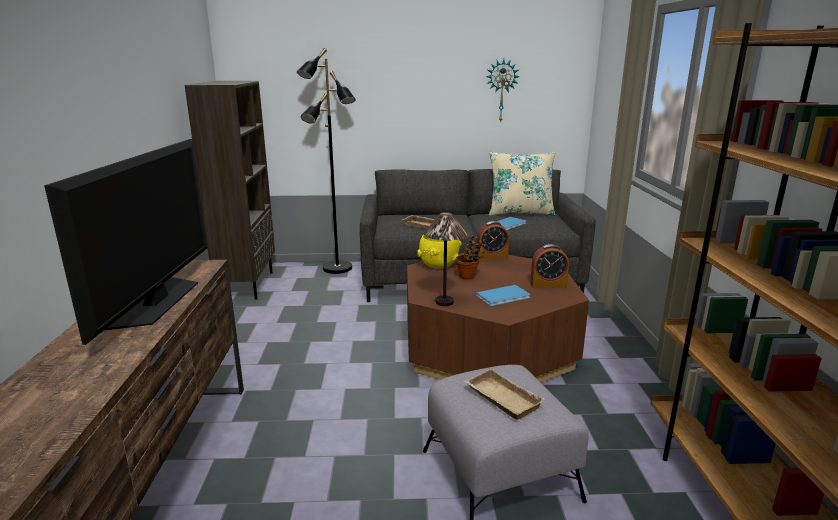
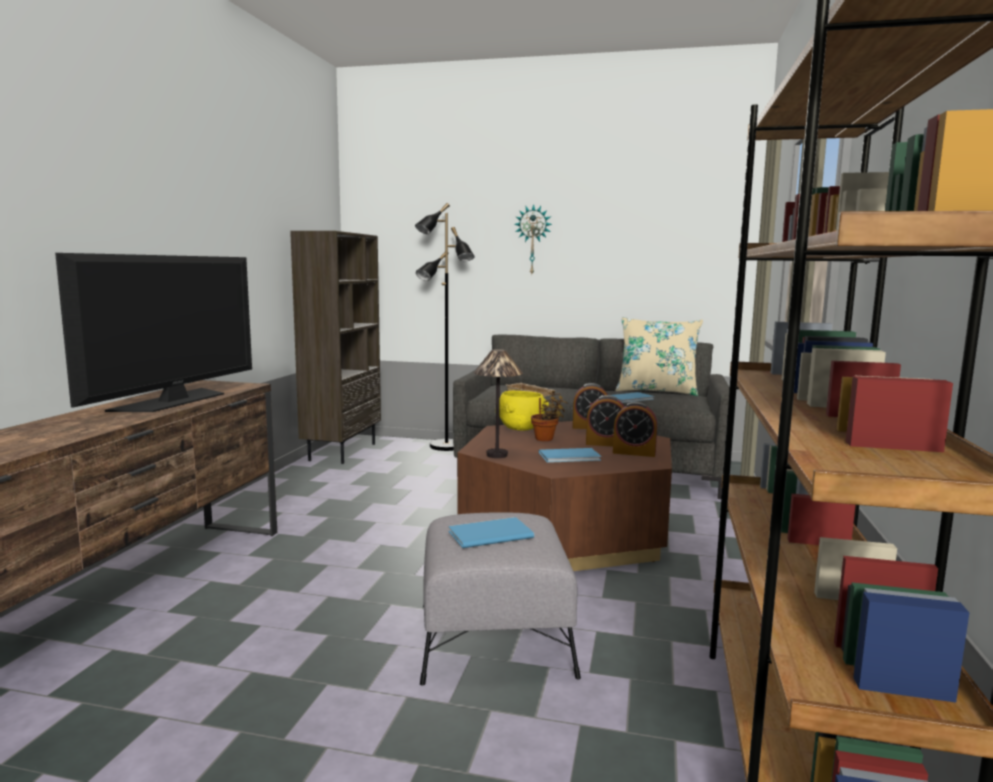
camera: 15 degrees right, 10 degrees down
(500, 398) = (488, 534): beige tray -> blue book
(501, 90) = (644, 250): wall clock -> wall clock (533, 240)
(519, 276) = (606, 443): none -> alarm clock

